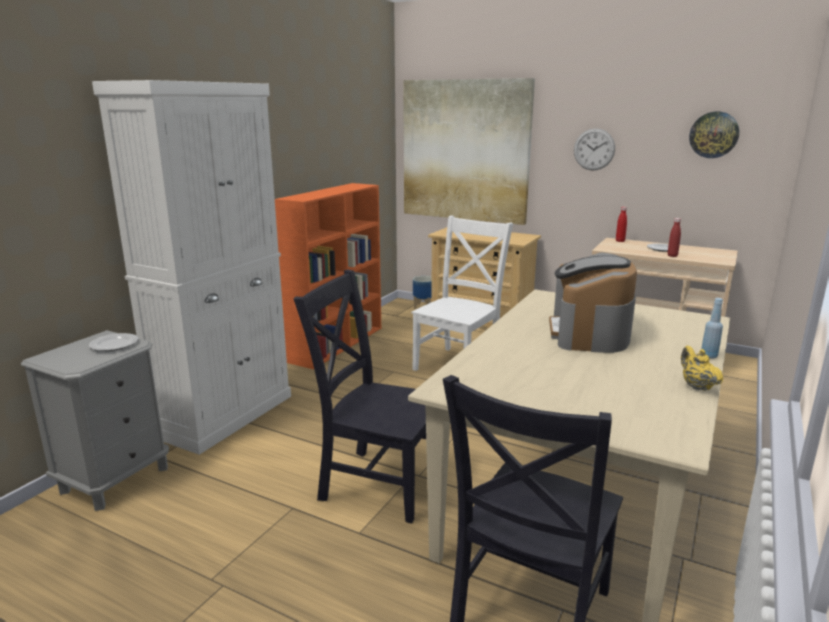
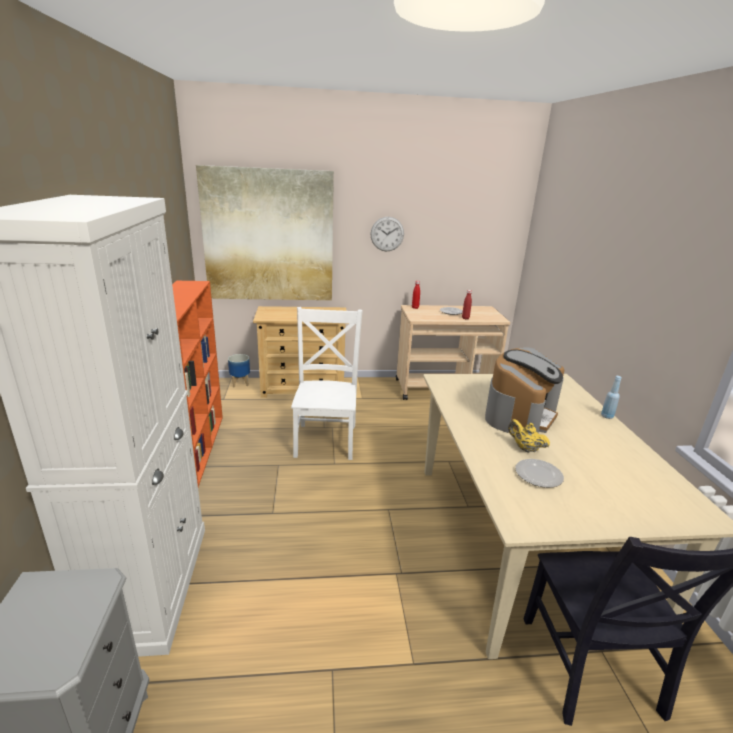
camera: 35 degrees left, 5 degrees up
(114, 344) = (70, 595): plate -> plate (538, 475)
(377, 483) = (377, 598): black chair -> none
(589, 333) = (520, 415): coffee machine -> coffee machine turned 120 degrees counterclockwise
(696, 386) = (640, 450): yellow teapot -> yellow teapot (525, 448)
(714, 135) = (475, 222): wall clock -> none

